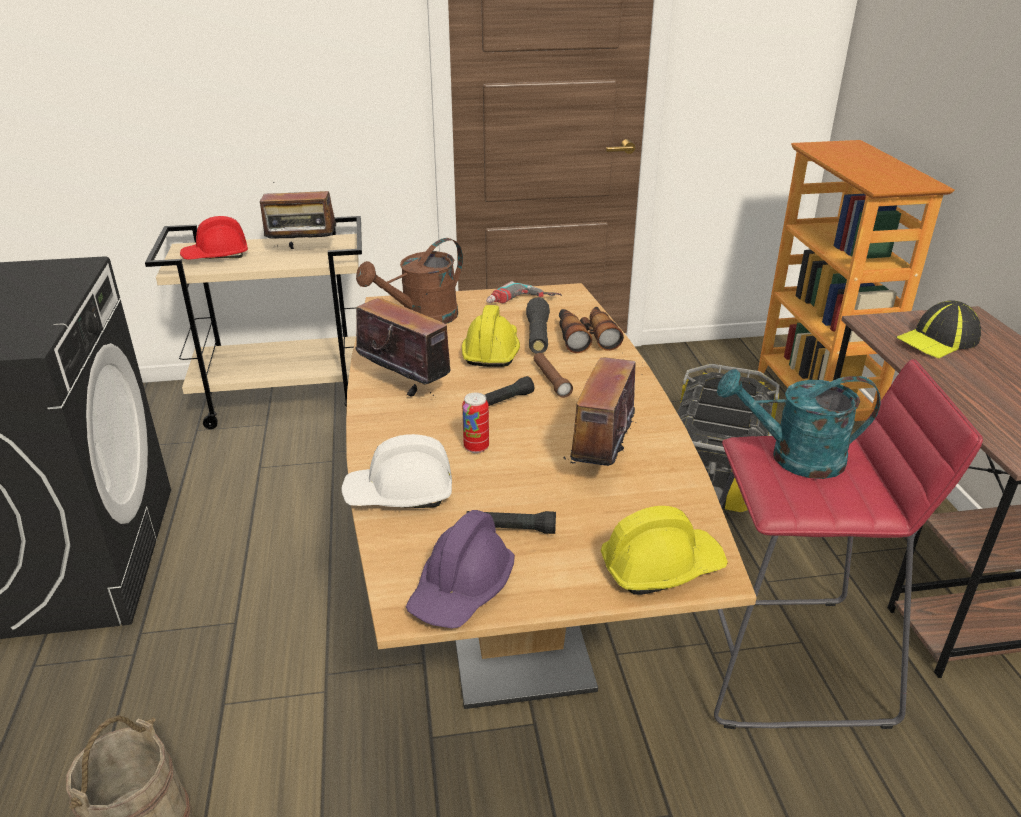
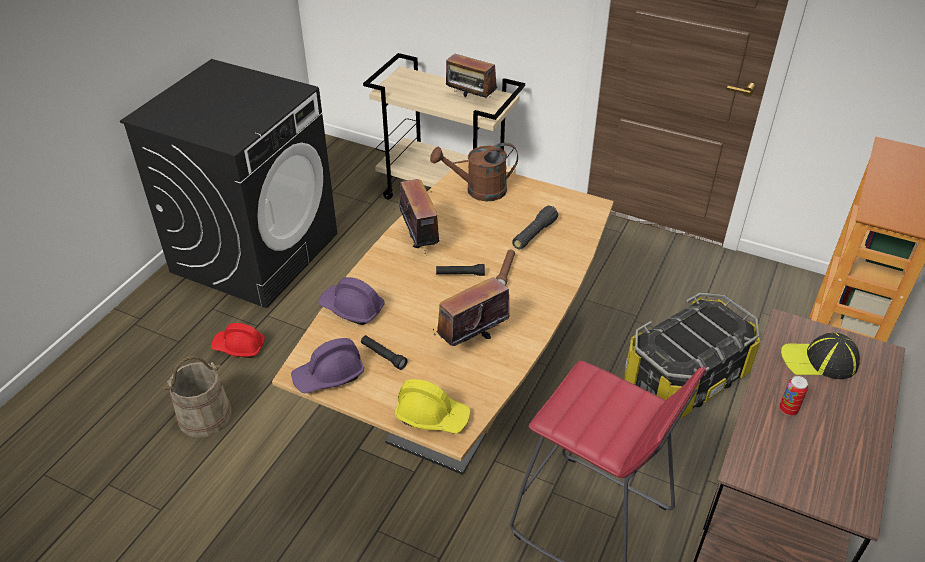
camera: 35 degrees right, 10 degrees up
(216, 256) = (415, 87): red hard hat -> red hard hat (239, 347)
(399, 494) = (352, 308): white hard hat -> purple hard hat
(476, 447) = (416, 298): can -> can (788, 409)
(491, 351) = (494, 234): yellow hard hat -> none
(522, 302) = (554, 202): power drill -> none
(586, 337) = (564, 248): binoculars -> none
(793, 458) = (600, 394): turquoise watering can -> none

